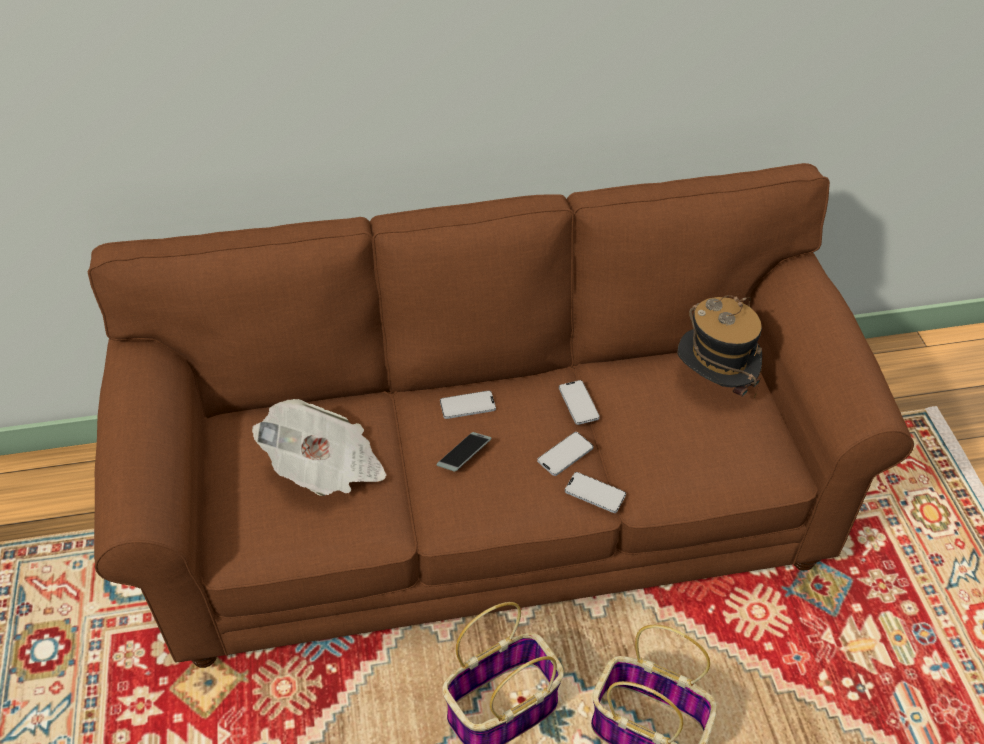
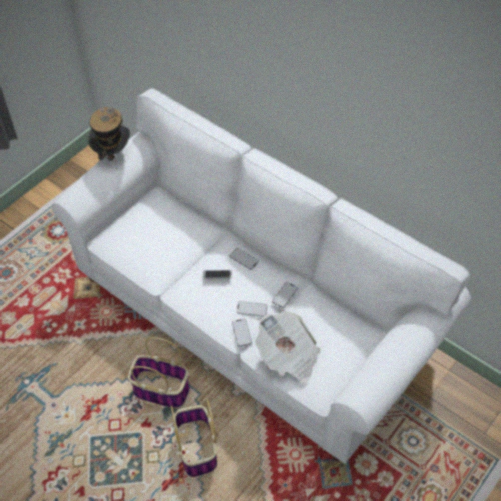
camera: 50 degrees right, 5 degrees up
(326, 468) = (165, 238): newspaper -> newspaper (288, 356)
(492, 507) = (251, 317): brown sofa -> white sofa
(713, 385) = (345, 336): hat -> hat (112, 154)

